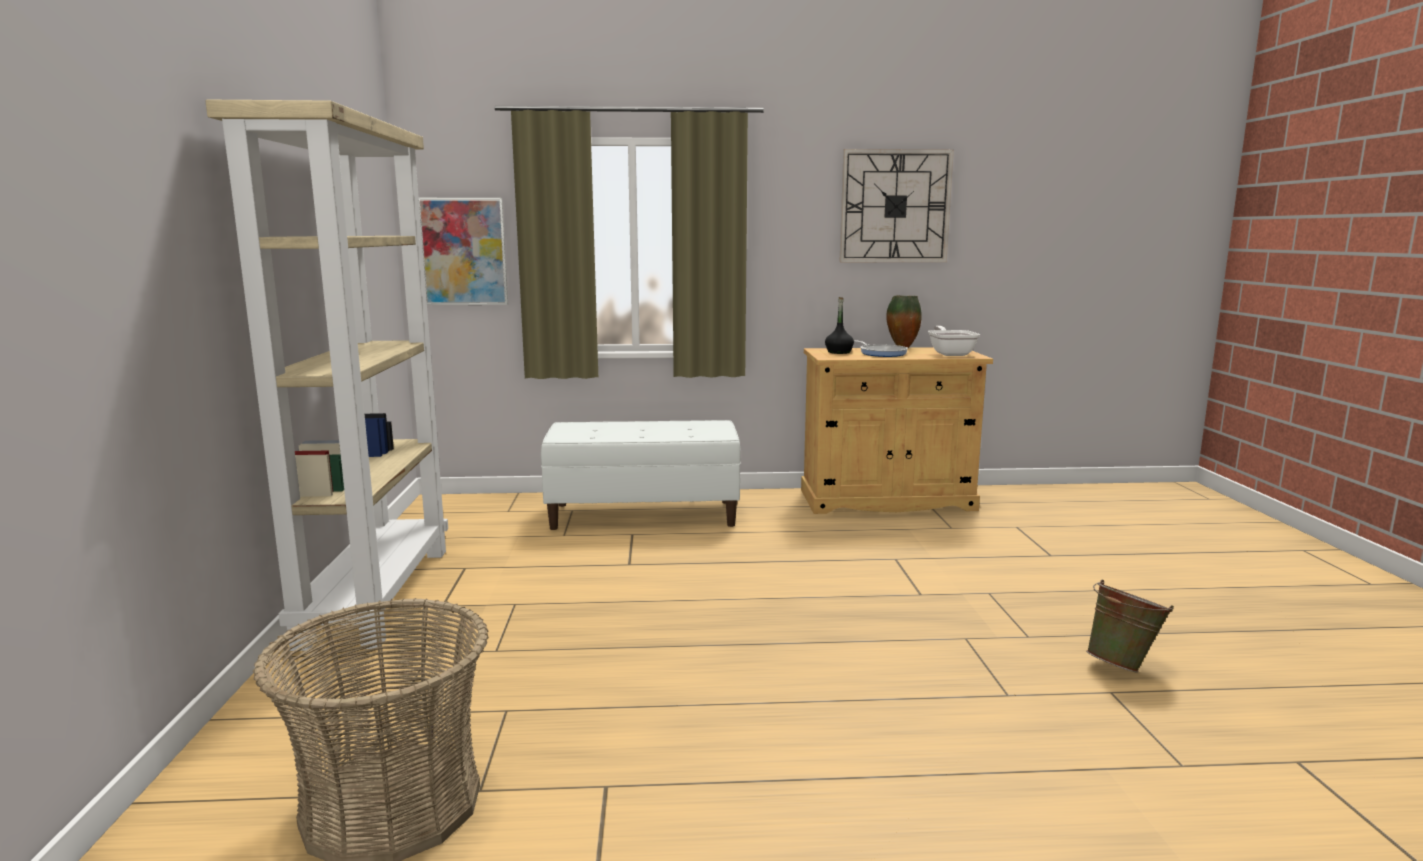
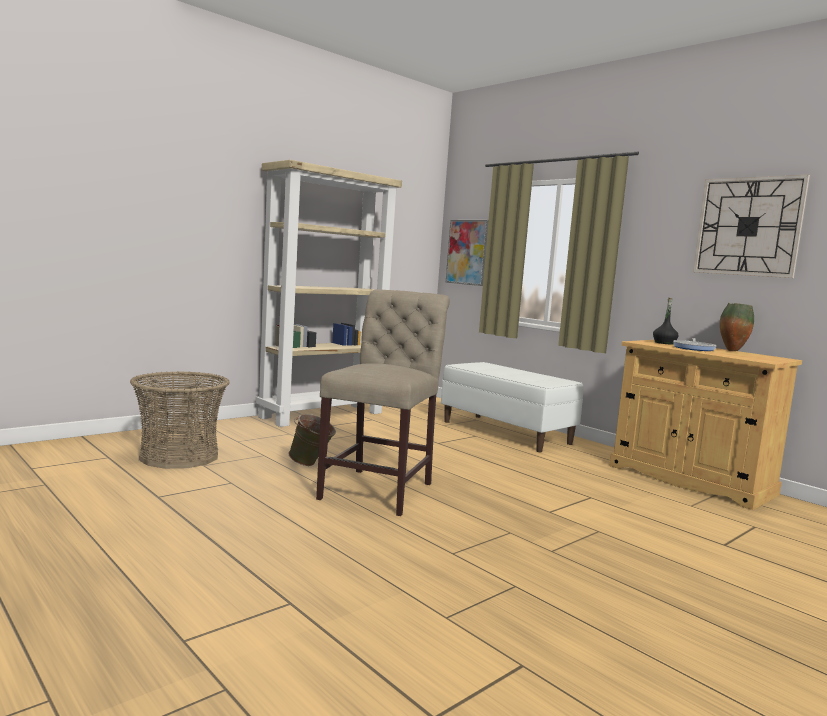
camera: 50 degrees right, 5 degrees down
(761, 664) = (380, 489): none -> beige chair
(950, 353) = (754, 357): frying pan -> none
(1122, 665) = (567, 587): green bucket -> green bucket (311, 465)

